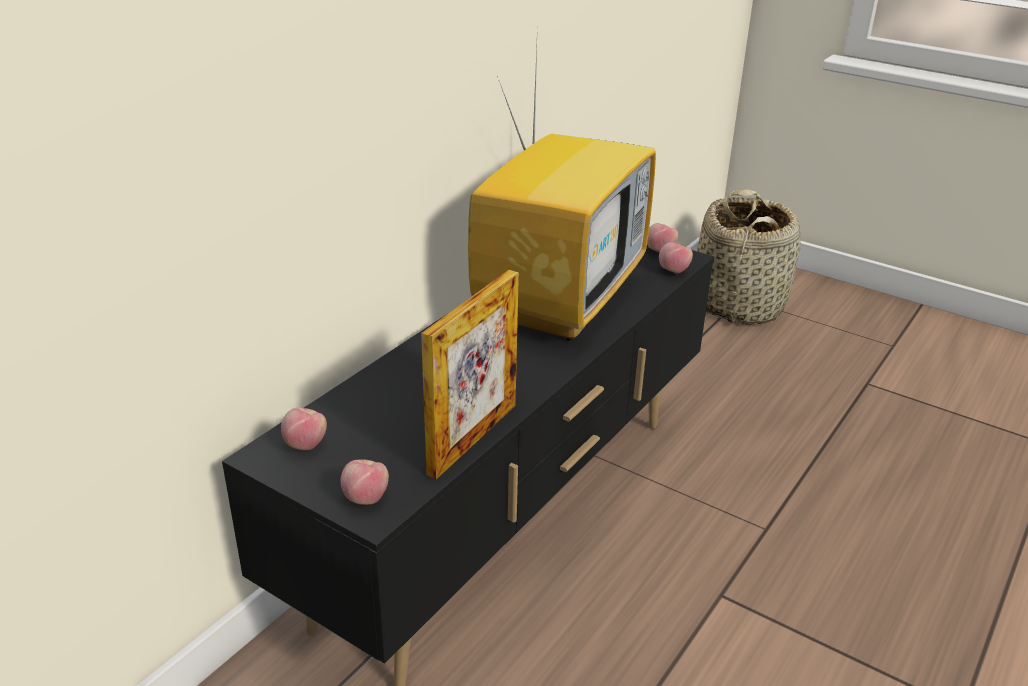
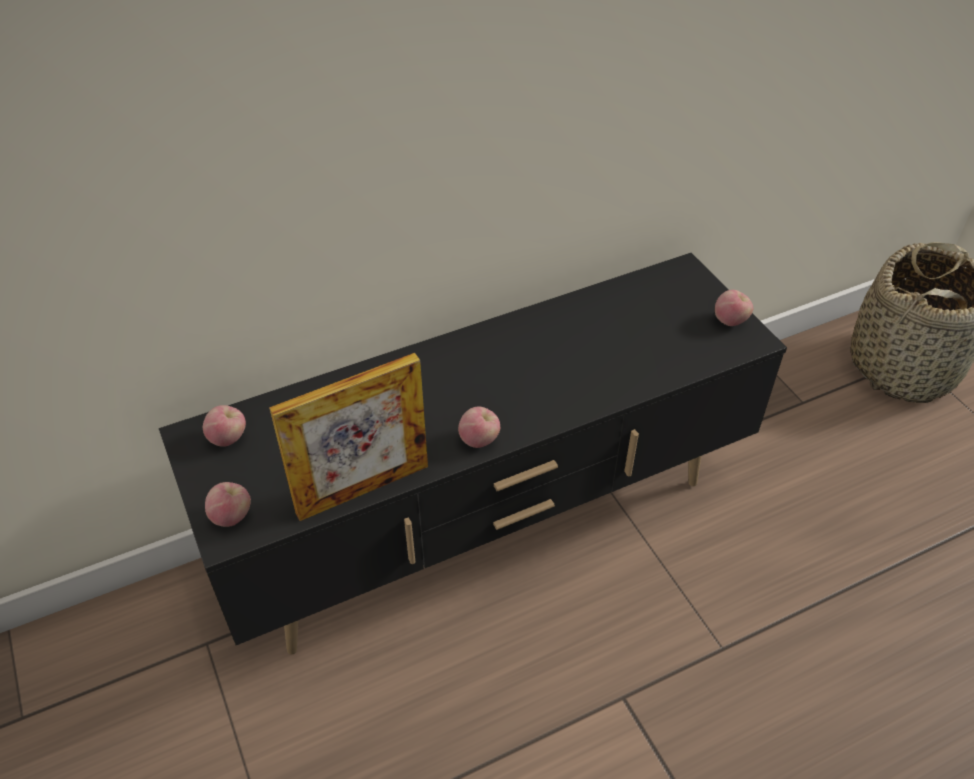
camera: 30 degrees right, 15 degrees up
(559, 300) = (571, 351): television -> none
(673, 271) = (722, 353): apple -> apple (479, 440)

